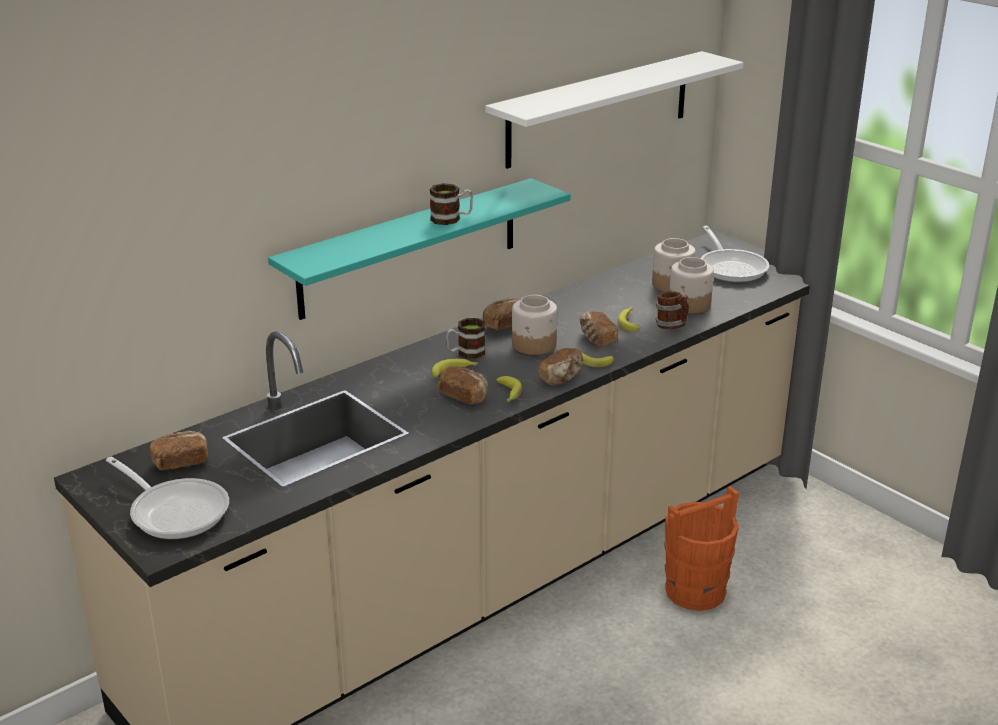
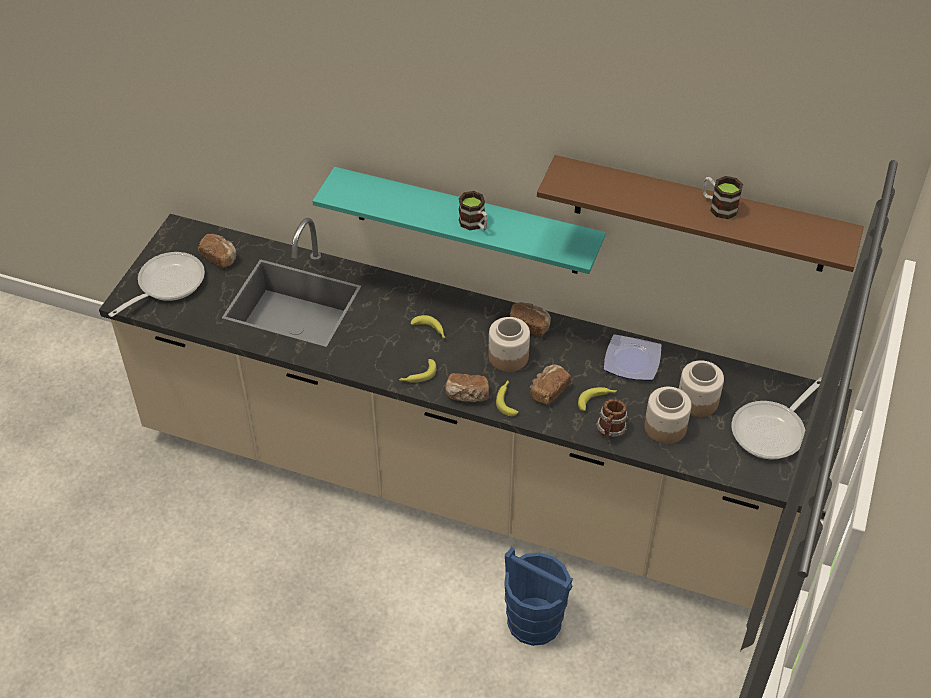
camera: 60 degrees right, 20 degrees up
(175, 511) = (166, 284): frying pan -> frying pan turned 150 degrees counterclockwise
(464, 396) = (397, 352): bread -> none
(465, 353) = (463, 324): mug -> mug (718, 206)
(599, 109) = (700, 215): white shelf -> brown shelf
(599, 296) = (630, 361): none -> plate
(694, 591) = (533, 620): orange bucket -> blue bucket

